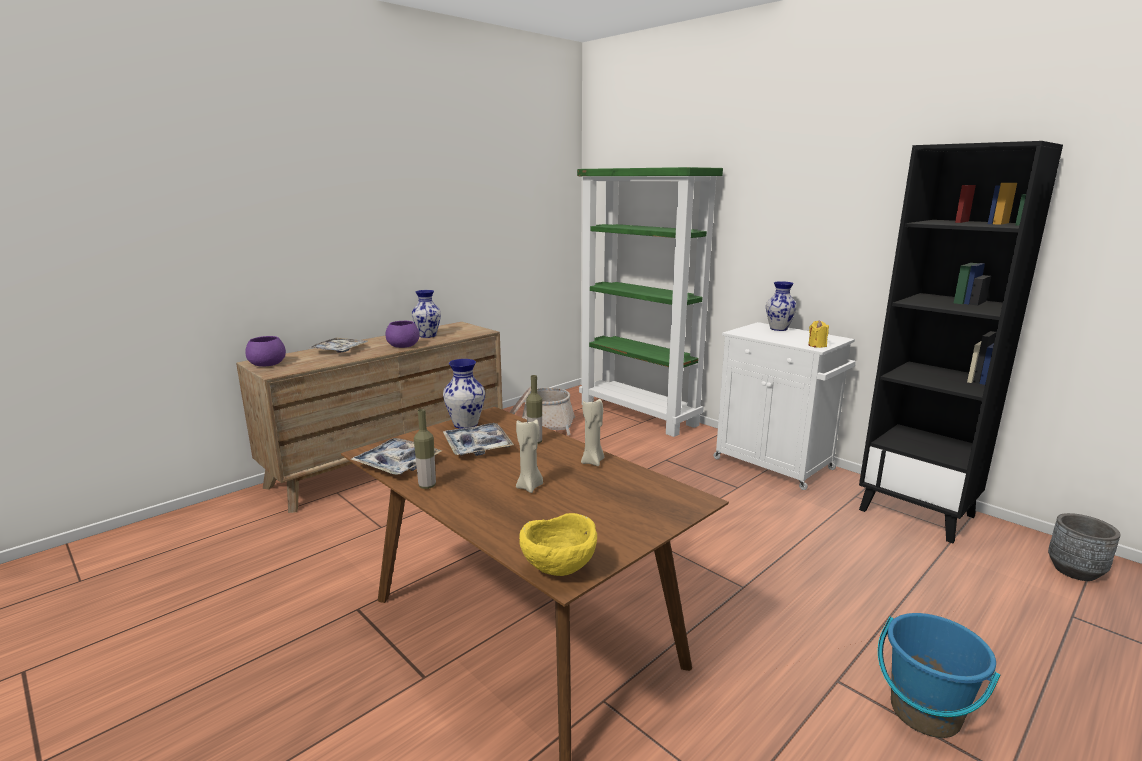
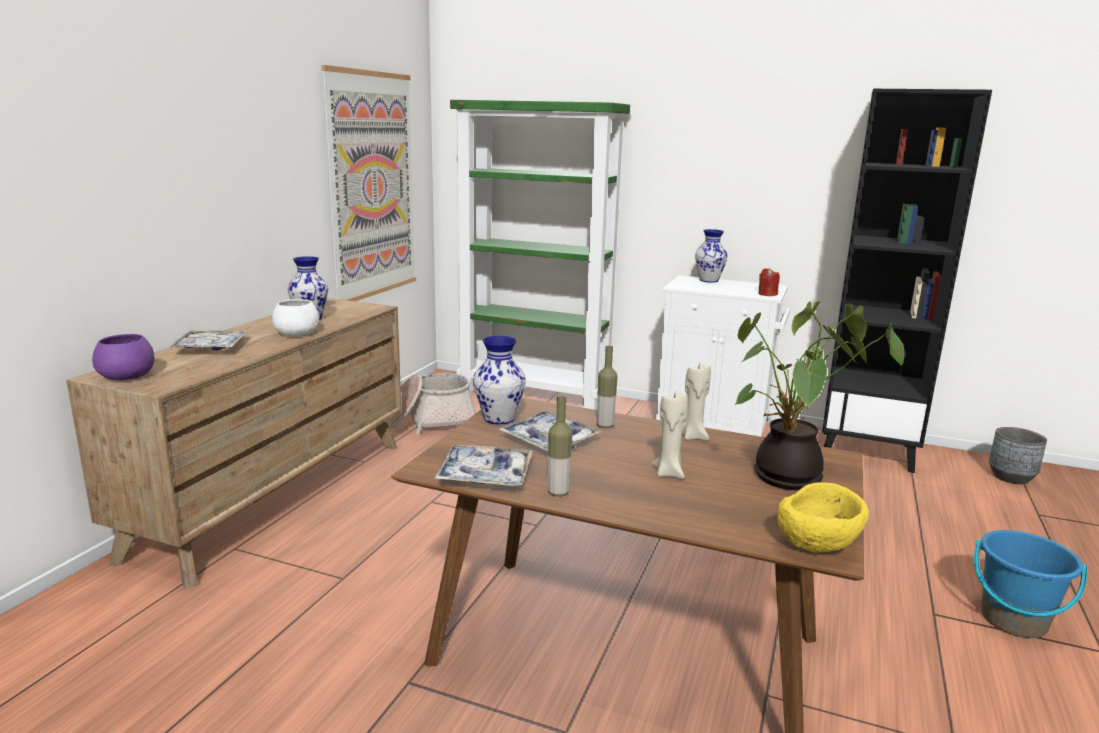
camera: 25 degrees left, 0 degrees up
(404, 346) = (297, 333): purple bowl -> white bowl
(515, 238) = (373, 186): none -> picture
(621, 512) = (789, 480): none -> potted plant
(817, 345) = (767, 294): yellow candle -> red candle

